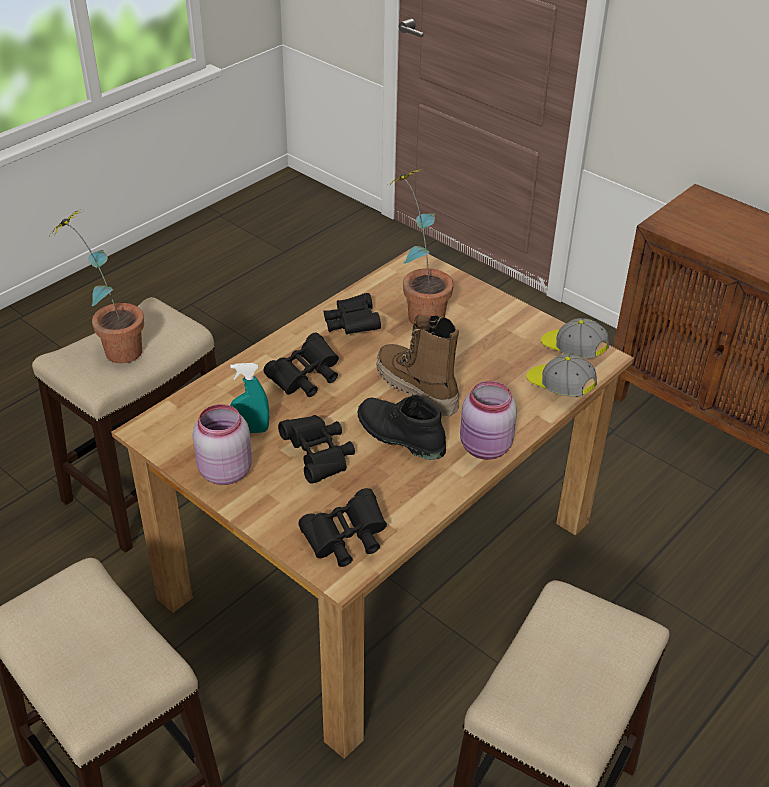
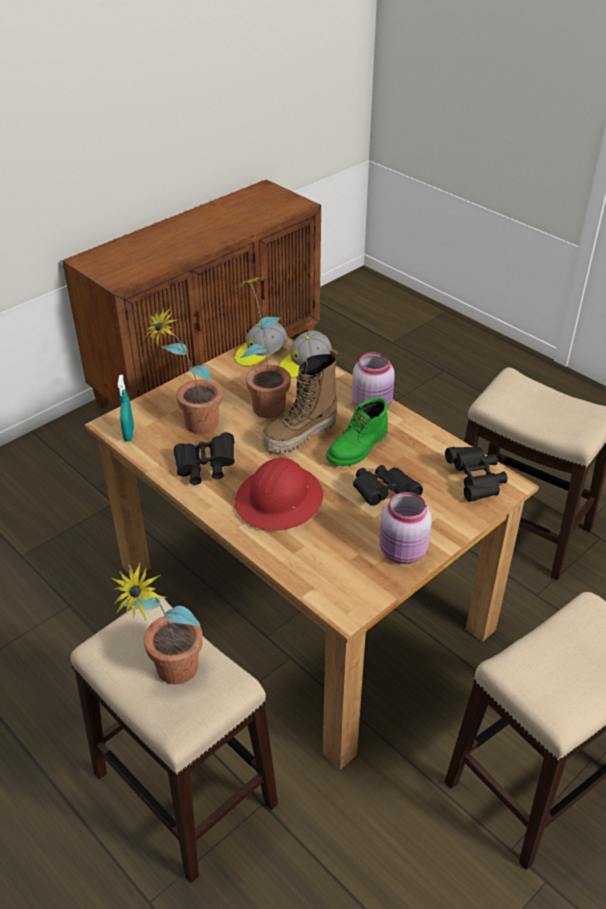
camera: 85 degrees left, 0 degrees up
(251, 430) = (349, 535): turquoise spray bottle -> turquoise spray bottle (129, 434)
(305, 379) = (279, 500): black binoculars -> red hard hat
(399, 436) = (358, 448): black boot -> green boot
(474, 359) = (264, 402): none -> potted plant

